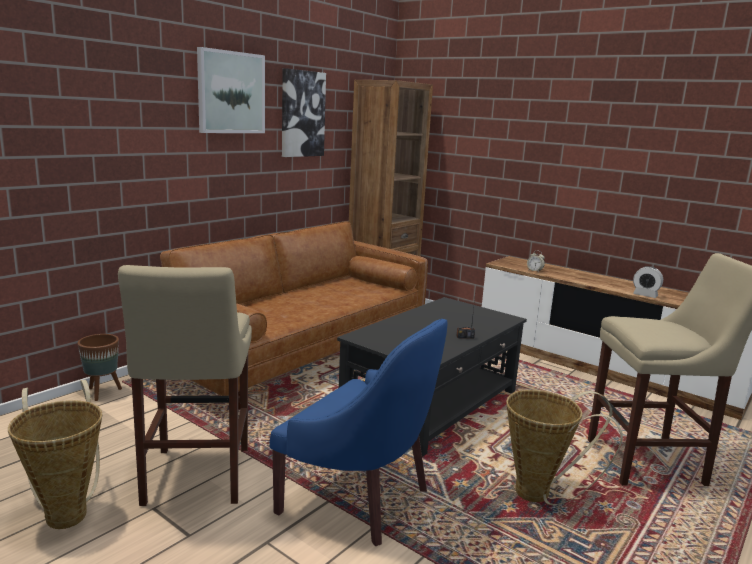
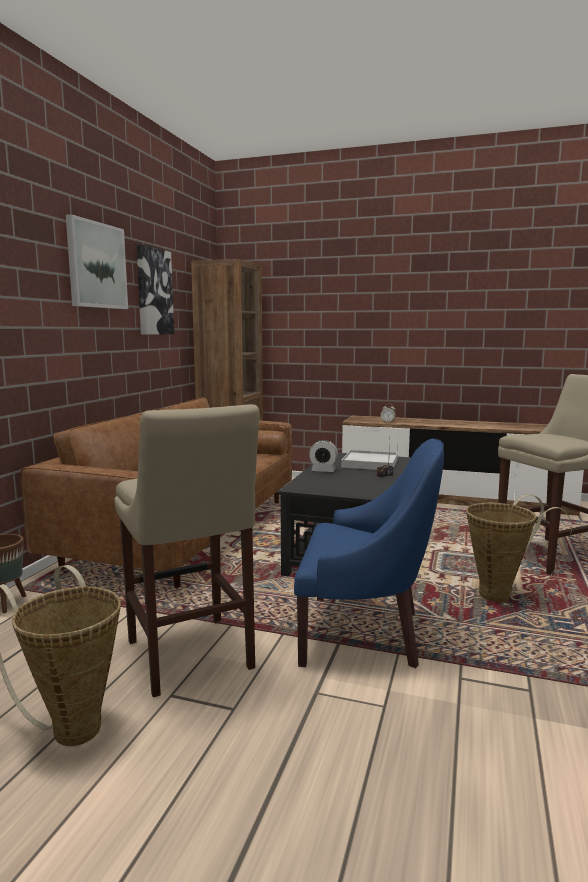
camera: 20 degrees left, 5 degrees down
(469, 319) = (370, 463): none -> white tray
(645, 295) = (489, 427): alarm clock -> alarm clock (323, 470)

